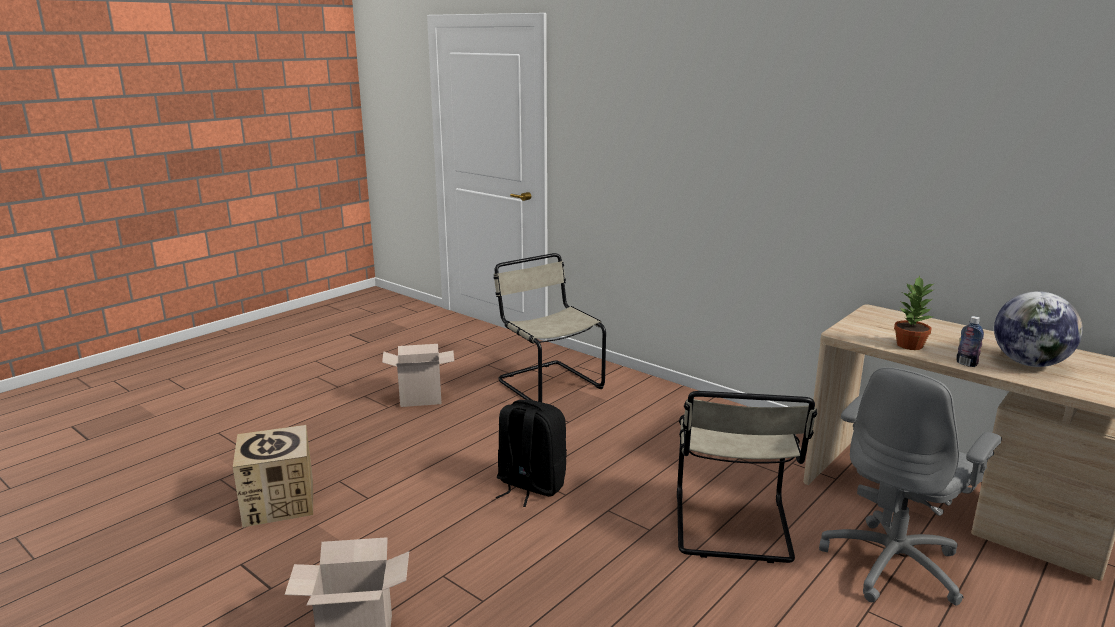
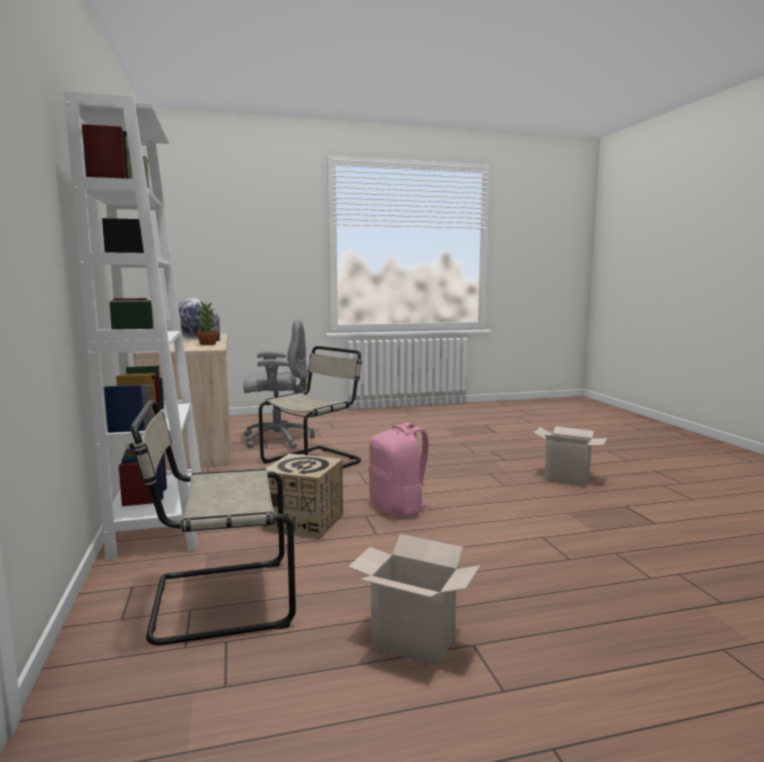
camera: 145 degrees left, 10 degrees down
(279, 502) = (634, 556): cardboard box -> cardboard box (304, 522)
(529, 486) = (399, 508): black backpack -> pink backpack
(547, 383) = (216, 601): beige chair -> beige chair turned 75 degrees clockwise
(682, 405) = (161, 525): none -> white bookcase

